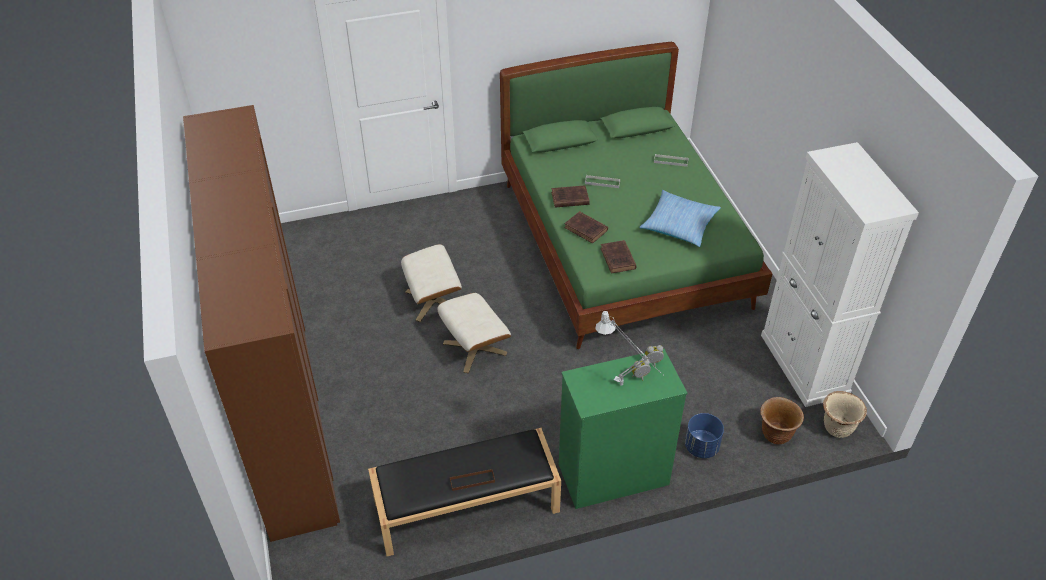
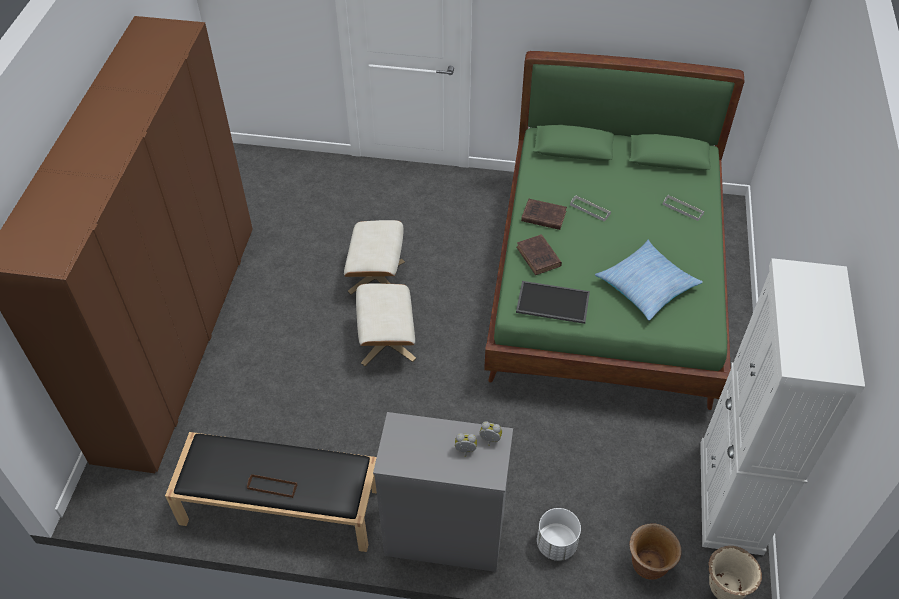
camera: 25 degrees right, 5 degrees up
(612, 475) = (443, 535): green dresser -> grey dresser
(618, 259) = (552, 303): brown book -> tray
(625, 387) = (442, 456): grey table lamp -> none
(701, 447) = (556, 544): blue planter -> white planter

